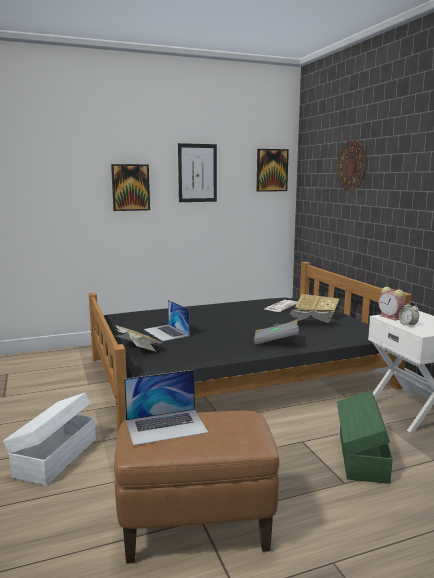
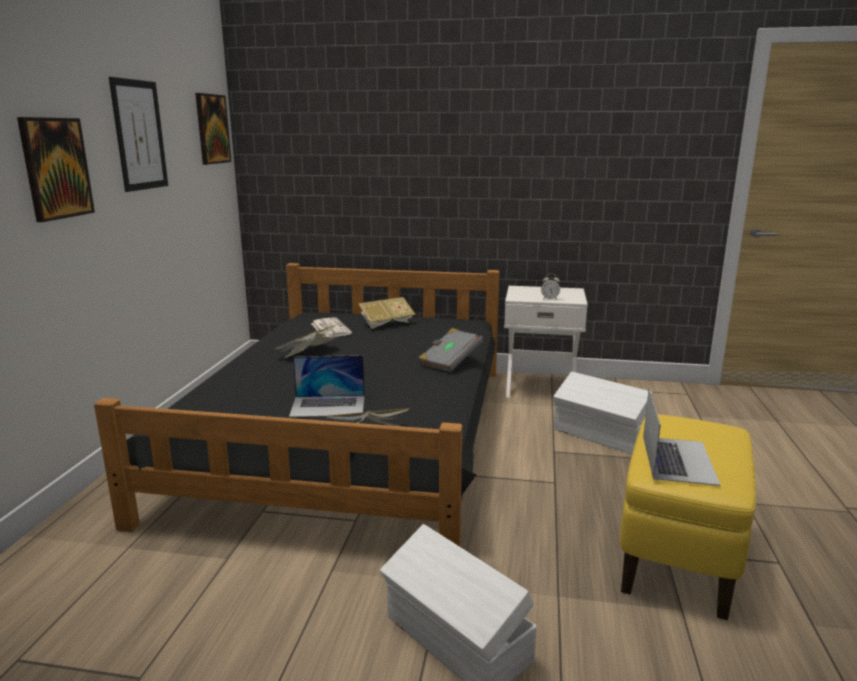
camera: 60 degrees left, 5 degrees up
(197, 527) = (677, 557): brown ottoman -> yellow ottoman
(311, 324) = (418, 335): book -> book (308, 353)
(351, 165) = (367, 124): wall clock -> none
(361, 456) = (600, 435): green storage box -> white storage box
(391, 317) = (521, 297): alarm clock -> none

